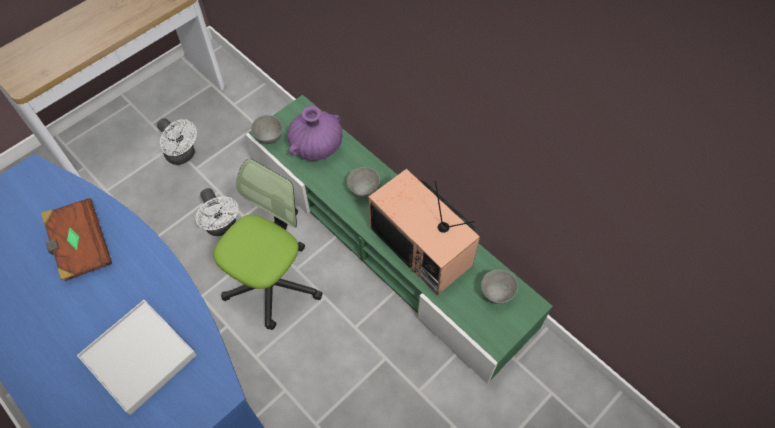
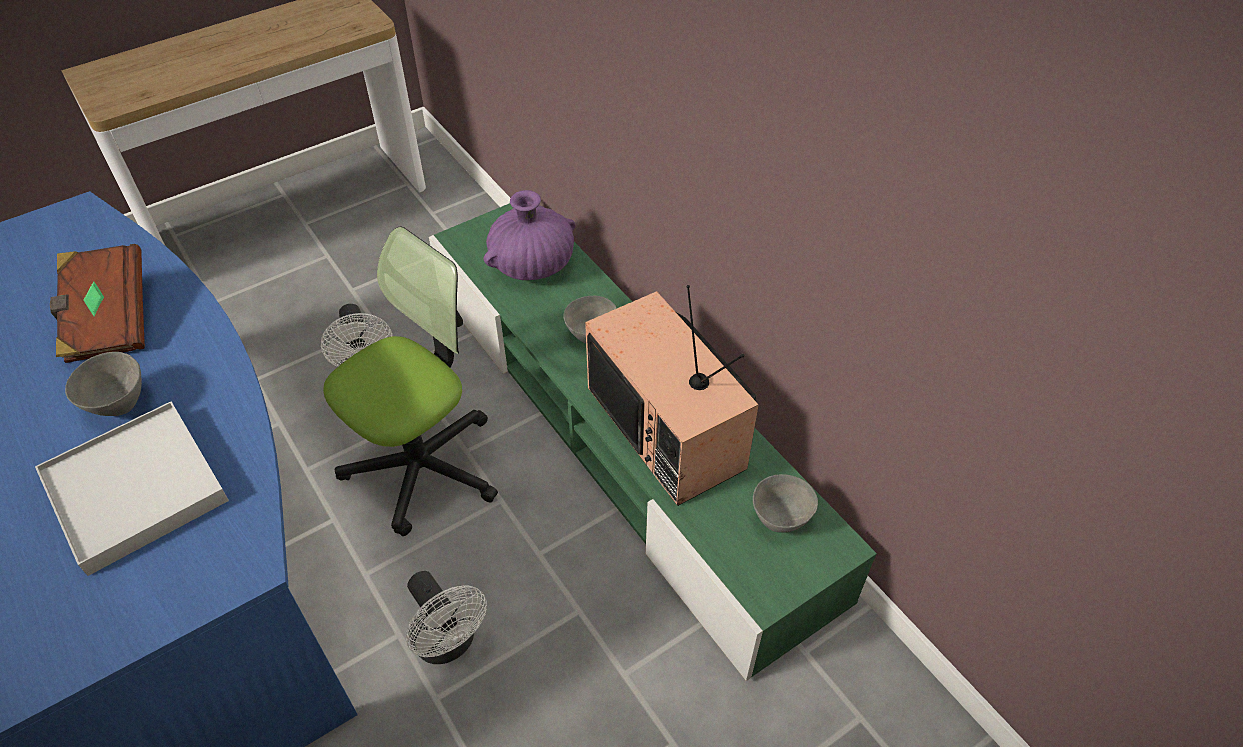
camera: 10 degrees right, 10 degrees down
(183, 156) = (338, 271): white fan -> white fan (449, 643)
(269, 138) = (462, 246): grey bowl -> grey bowl (118, 404)

